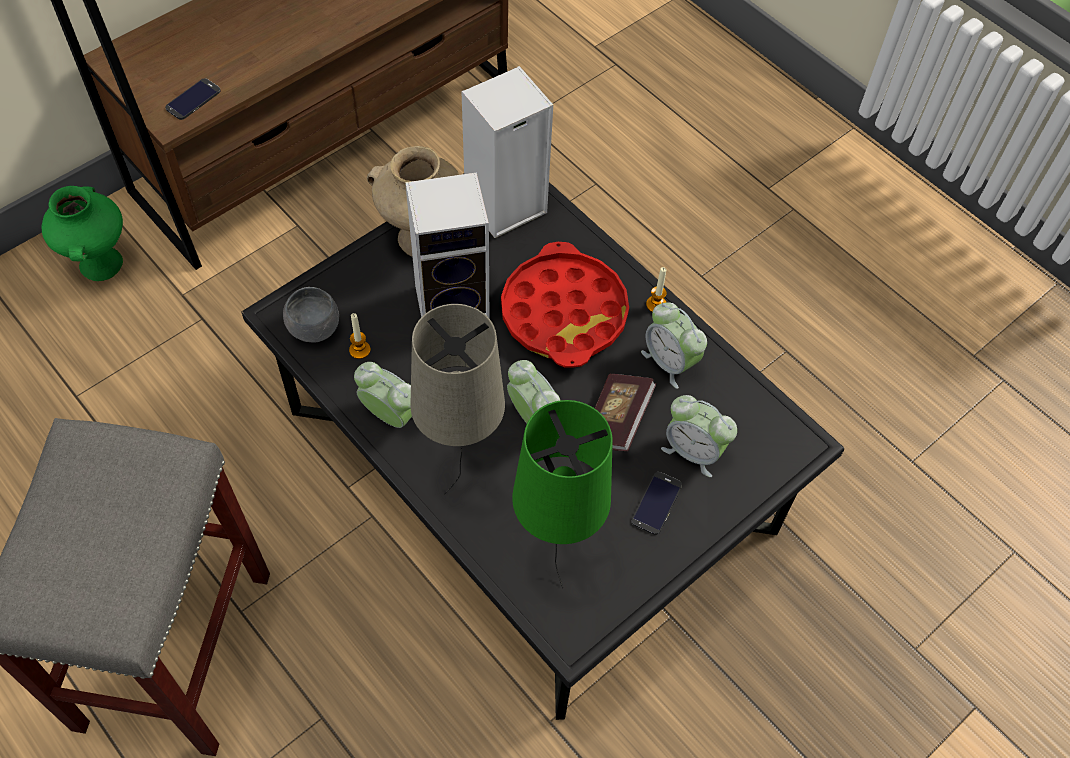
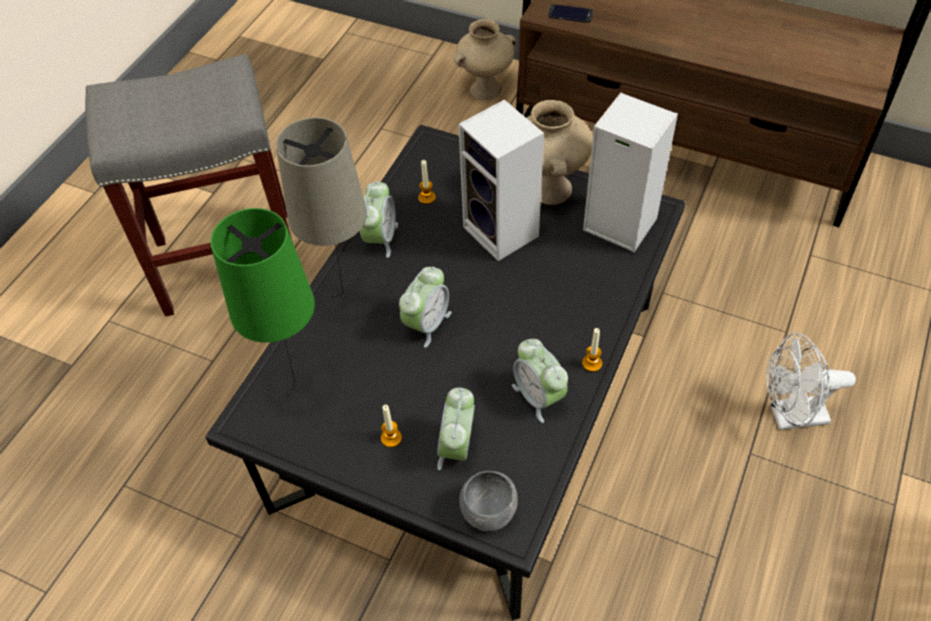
camera: 70 degrees right, 5 degrees down
(100, 263) = (486, 89): green vase -> beige vase
(314, 328) = (429, 165): grey bowl -> grey bowl (488, 511)
(564, 313) = (541, 303): red tray -> none
(616, 421) = (456, 379): book -> none
(656, 503) = (391, 438): phone -> candle
(670, 362) = (538, 396): alarm clock -> alarm clock turned 60 degrees counterclockwise
(681, 229) = (790, 416): none -> white fan

